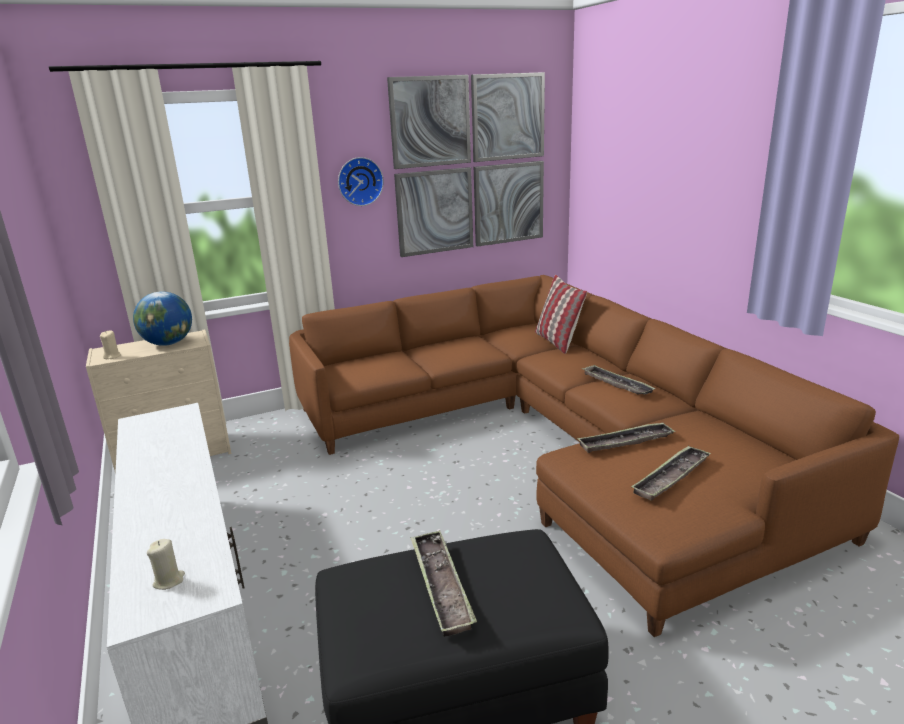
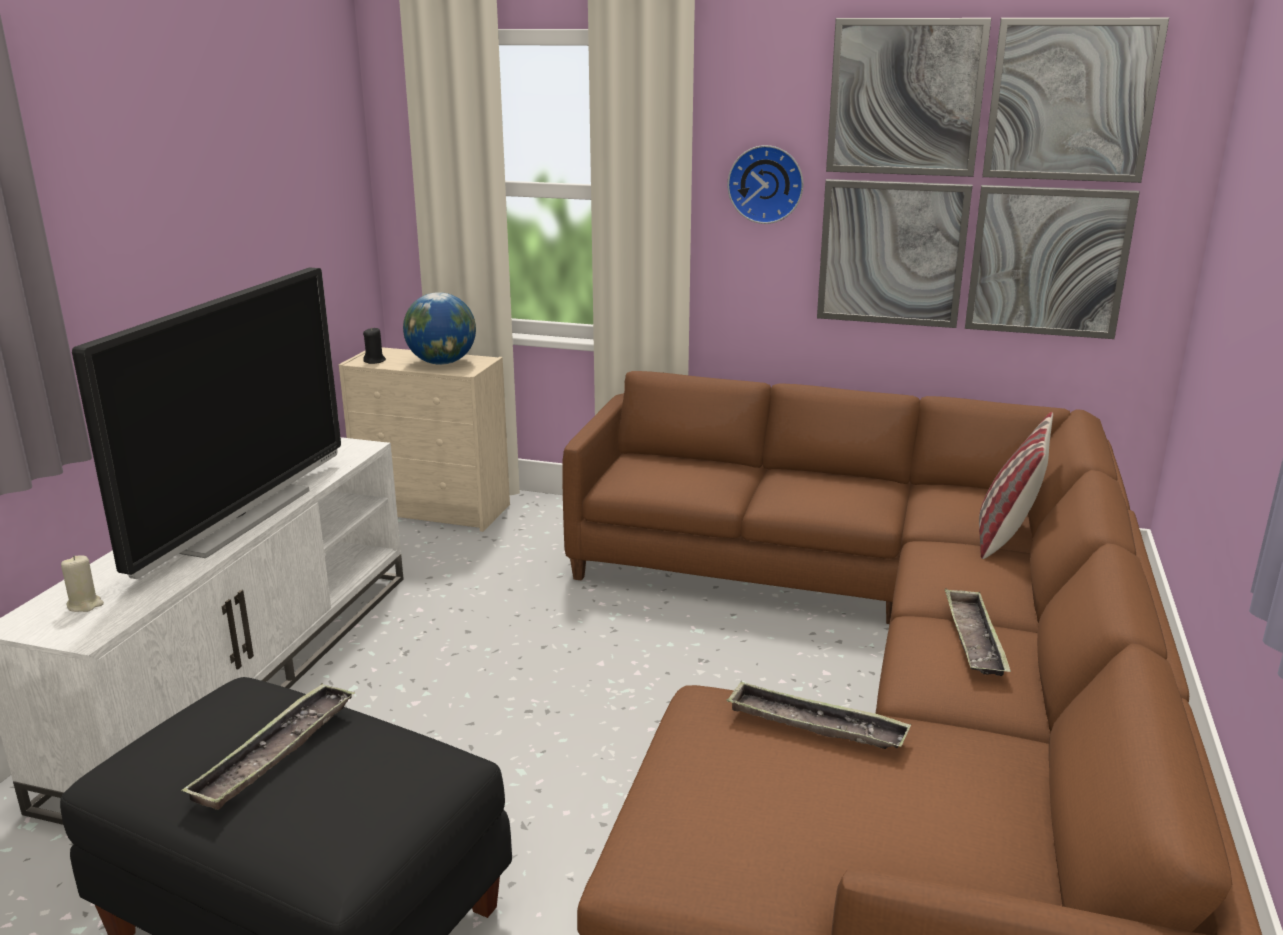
camera: 40 degrees right, 0 degrees up
(112, 356) = (375, 361): beige candle -> black candle
(179, 482) = (239, 518): none -> television
(671, 477) = (781, 806): tray -> none

